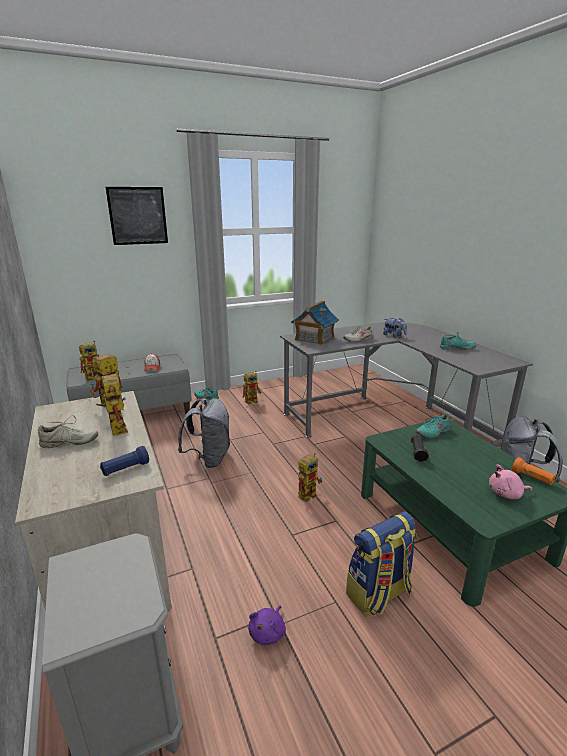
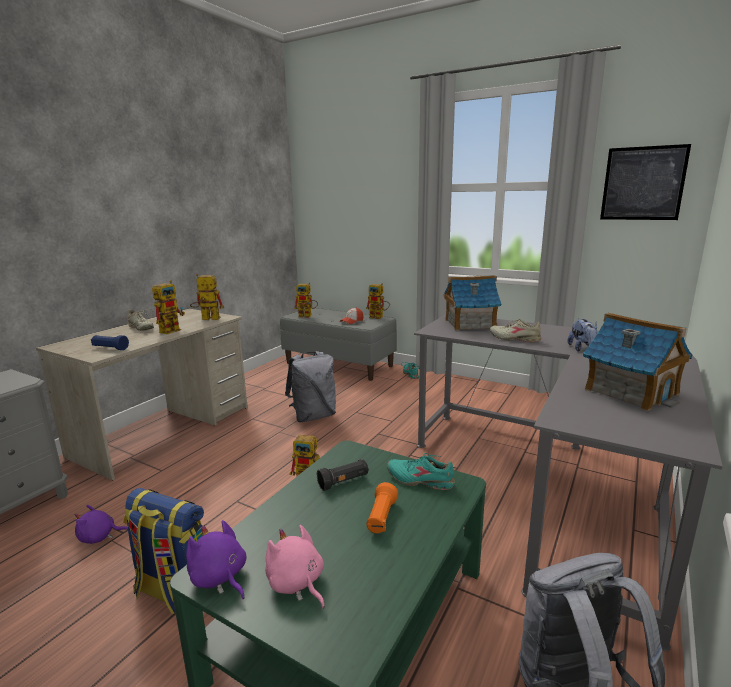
camera: 55 degrees right, 5 degrees down
(138, 216) = (376, 171): picture -> picture (643, 183)
(253, 400) = (443, 393): toy robot -> toy robot (379, 317)
(456, 348) = (631, 391): turquoise shoe -> toy house
(491, 517) = (219, 578): none -> purple plush toy
(532, 478) = (375, 607): orange flashlight -> orange flashlight (381, 518)

